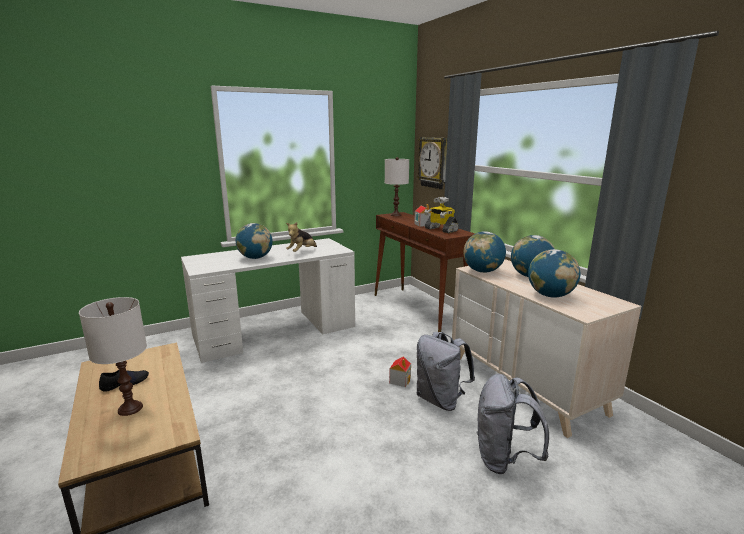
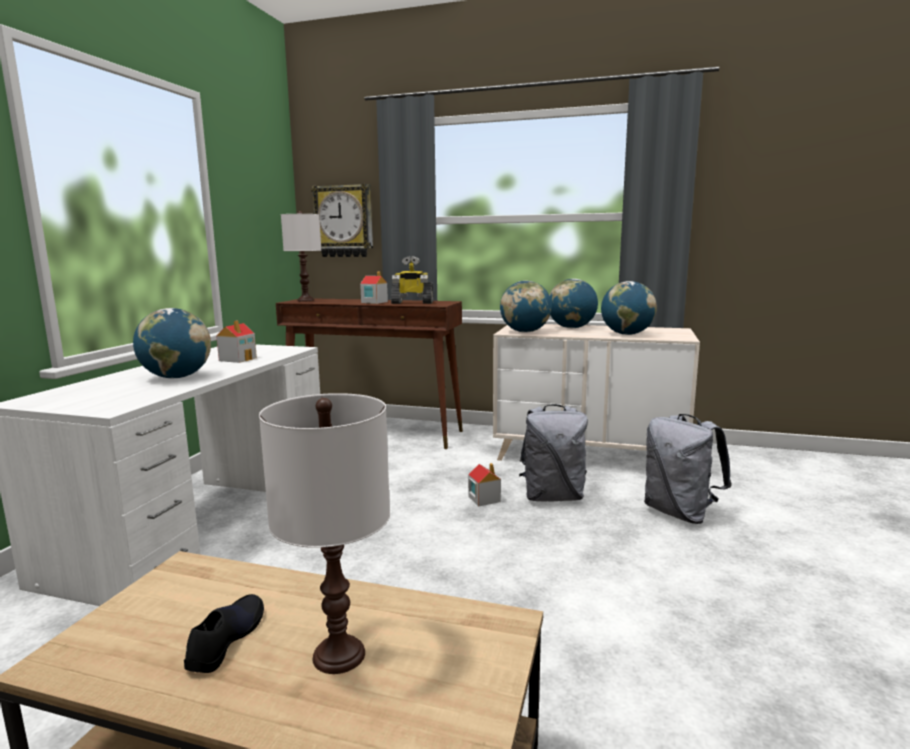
camera: 45 degrees left, 5 degrees down
(302, 252) = (238, 359): plush toy -> toy house

